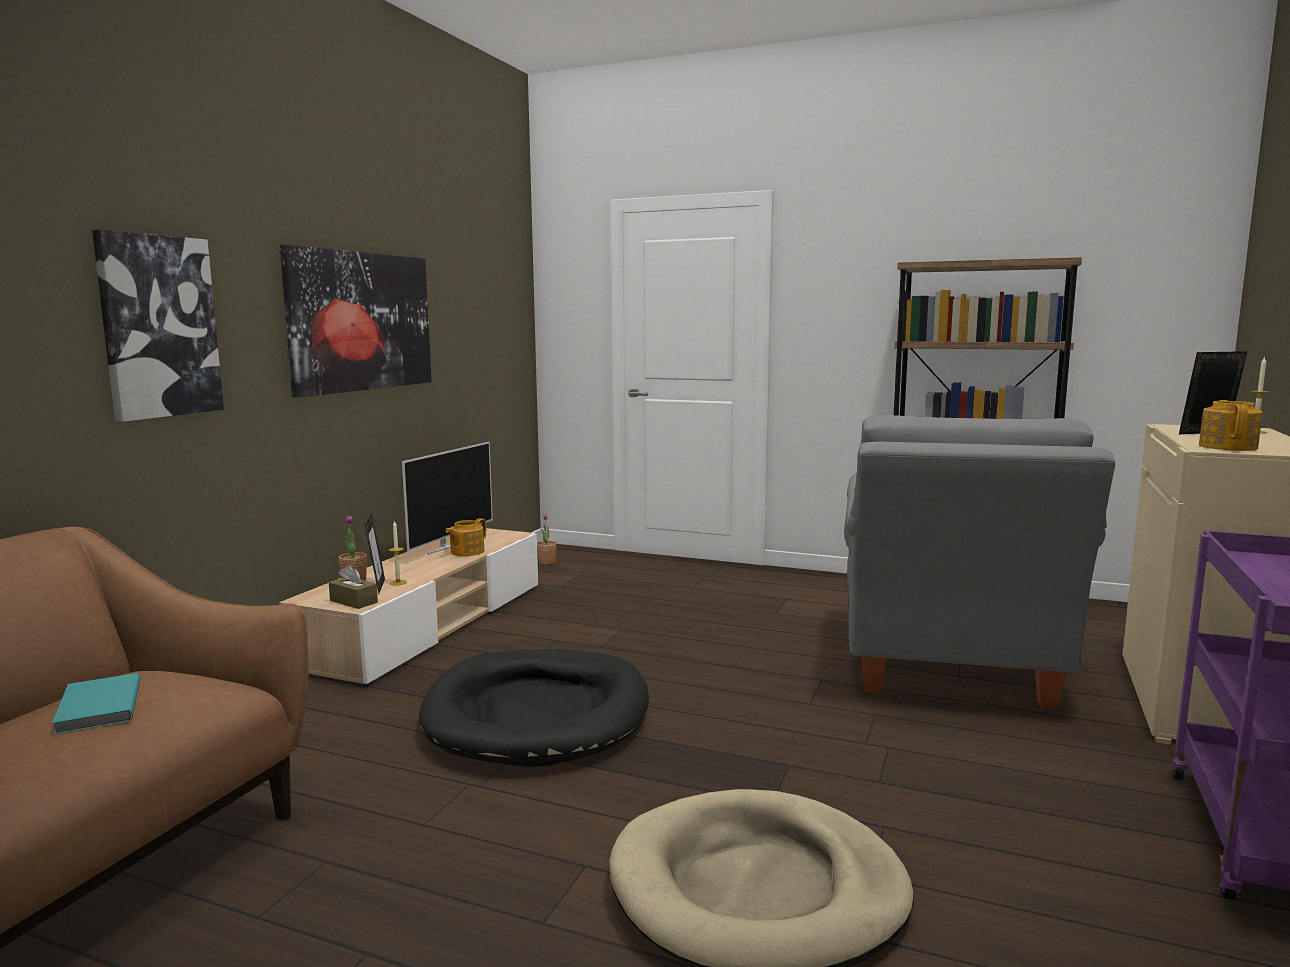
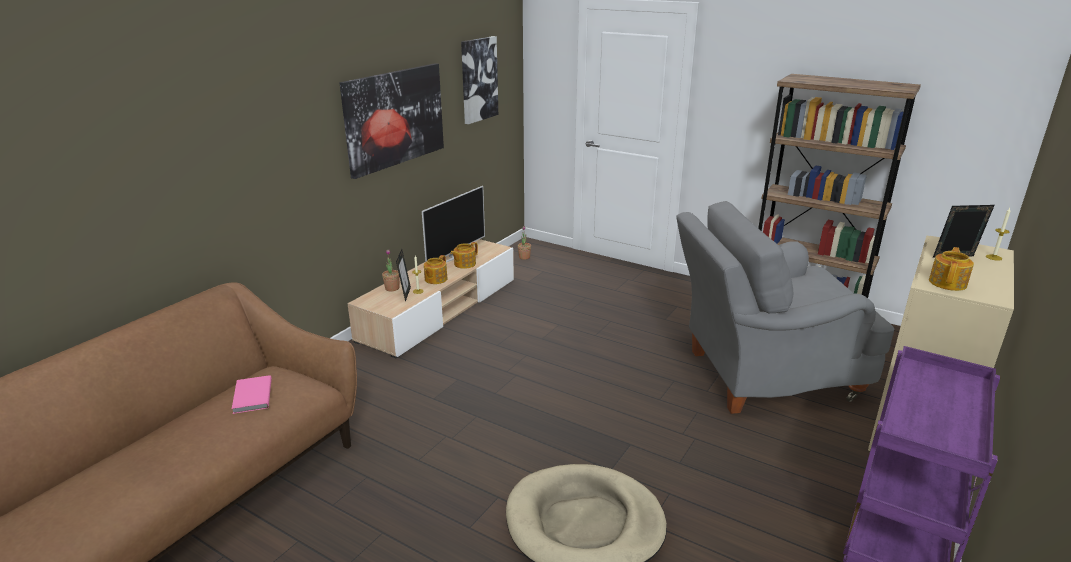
camera: 10 degrees right, 15 degrees up
(96, 708) = (251, 396): turquoise book -> pink book
(158, 326) = (269, 155): picture -> picture (478, 79)
(353, 601) = (390, 307): brown tissue box -> none
(424, 569) = (435, 279): none -> teapot
(538, 714) = (493, 389): black dog bed -> none
(948, 665) = (763, 376): grey armchair -> grey armchair turned 60 degrees clockwise

